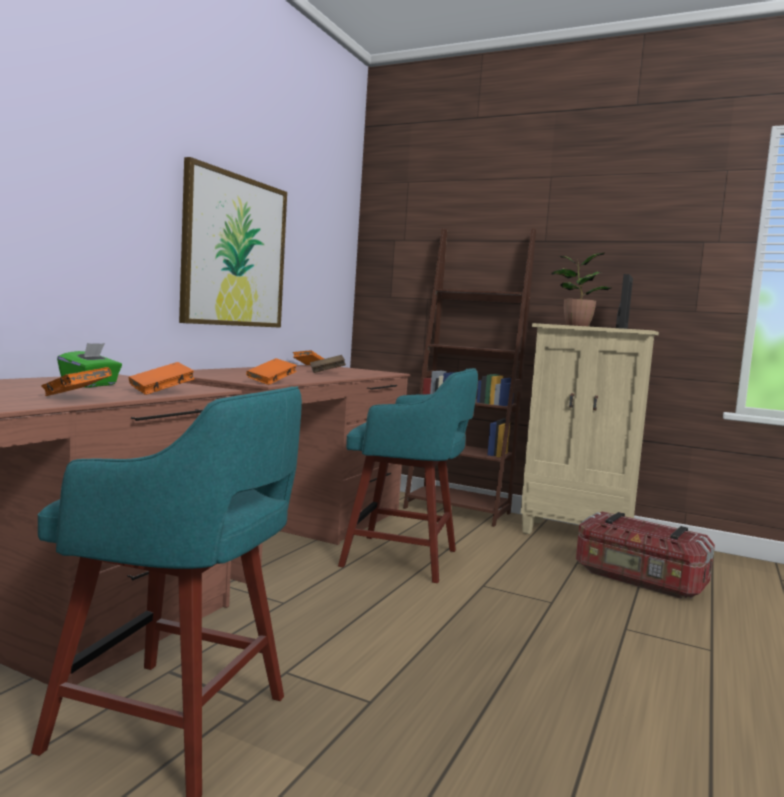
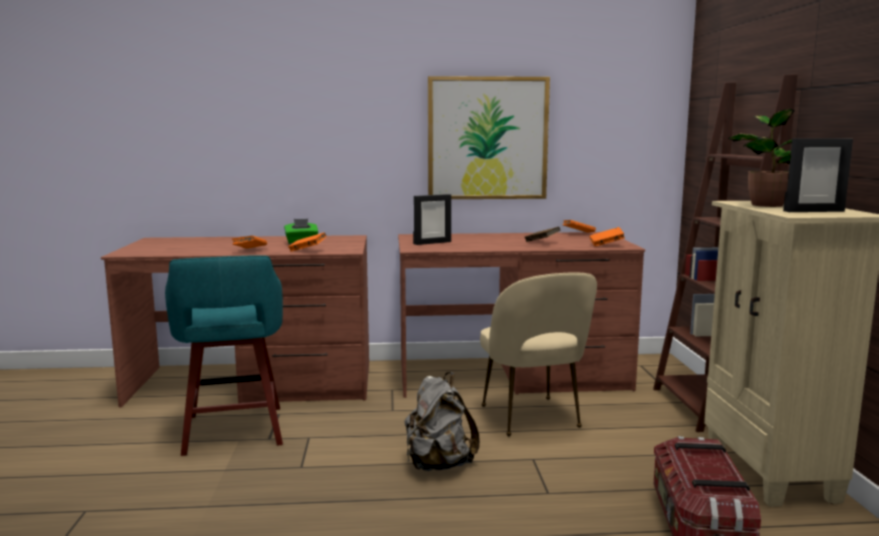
camera: 60 degrees right, 5 degrees up
(243, 377) = (432, 243): none -> picture frame
(271, 382) = (422, 249): orange book -> orange book (606, 245)
(404, 559) = (532, 420): turquoise stool -> beige chair
(452, 625) = (438, 464): none -> grey backpack

